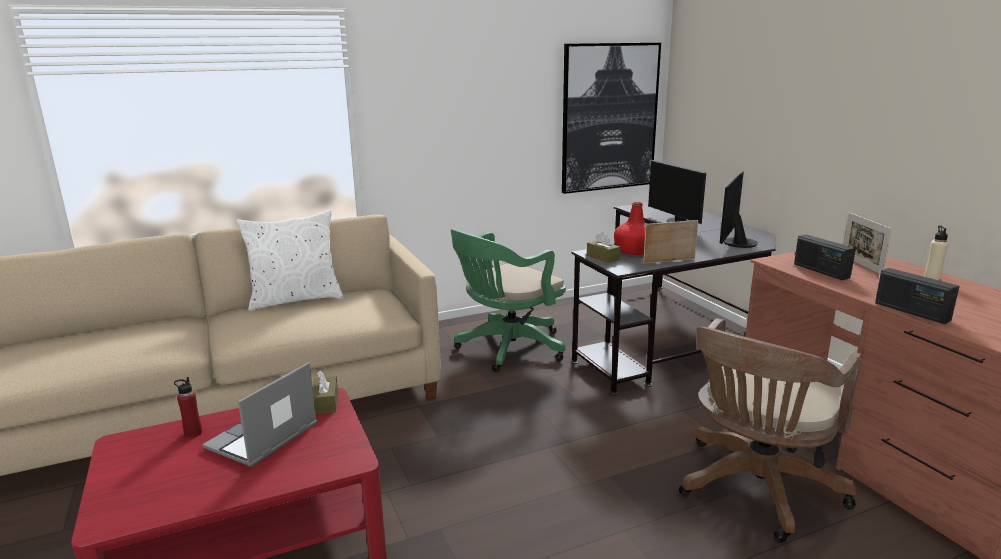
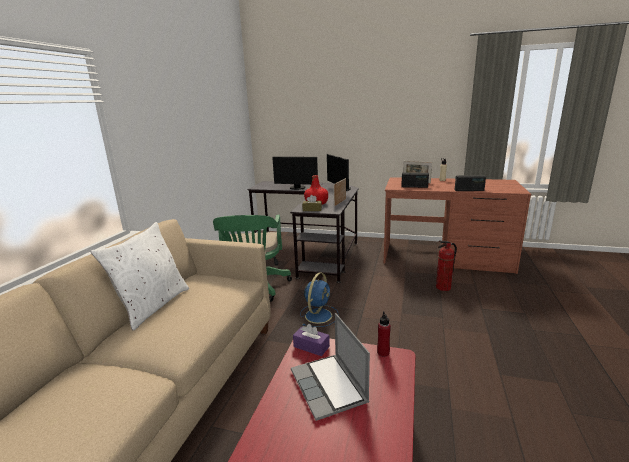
camera: 50 degrees left, 0 degrees up
(193, 433) = (281, 422): red bottle -> red bottle (383, 352)
(325, 403) = (311, 346): brown tissue box -> purple tissue box
(510, 415) = (319, 315): none -> blue fan
(609, 118) = (233, 136): picture -> none
(755, 490) = (443, 288): brown office chair -> fire extinguisher

